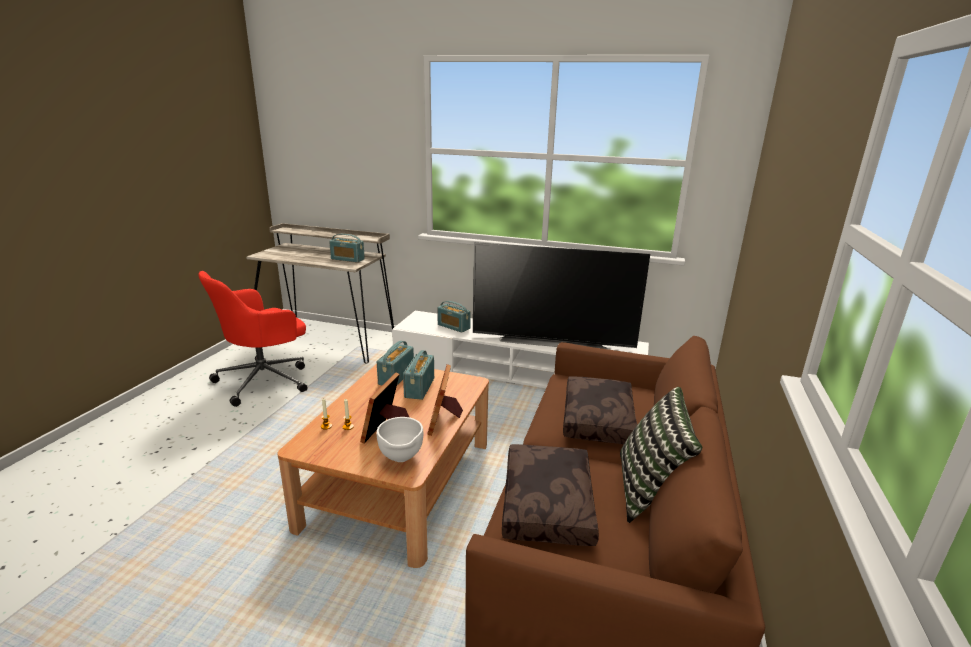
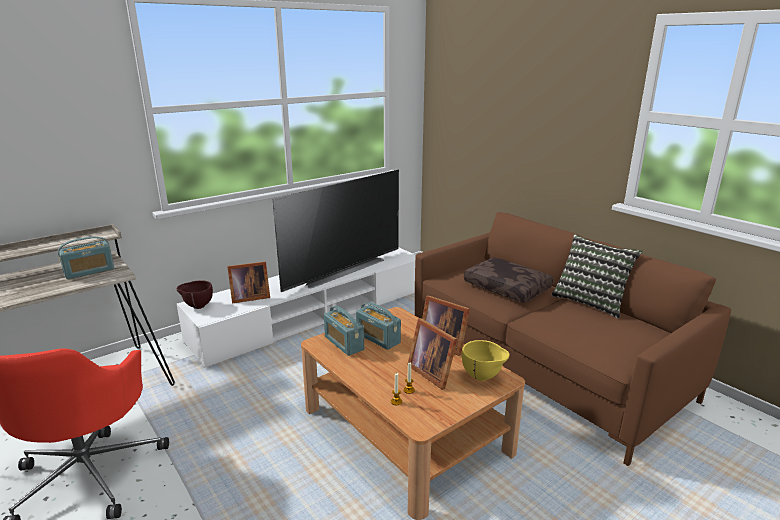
camera: 55 degrees left, 0 degrees up
(401, 459) = (483, 377): white bowl -> yellow bowl
(418, 317) = (197, 306): none -> brown bowl
(453, 327) = (248, 297): radio -> picture frame
(549, 505) = (589, 335): brown pillow -> none

